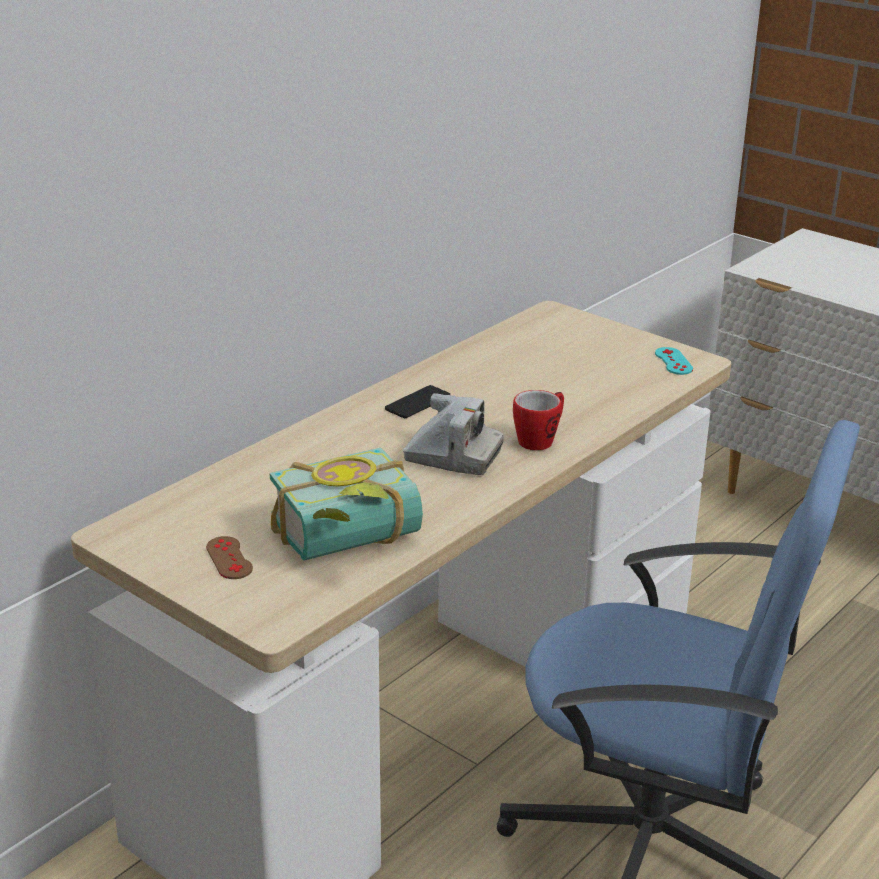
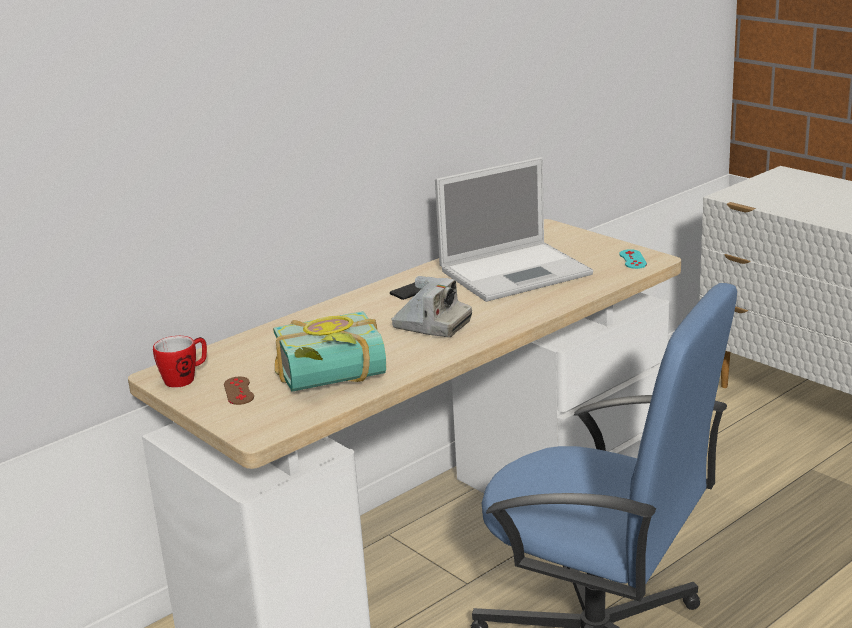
camera: 10 degrees right, 5 degrees down
(537, 378) = (517, 272): none -> laptop
(540, 440) = (505, 313): mug -> mug (185, 379)

